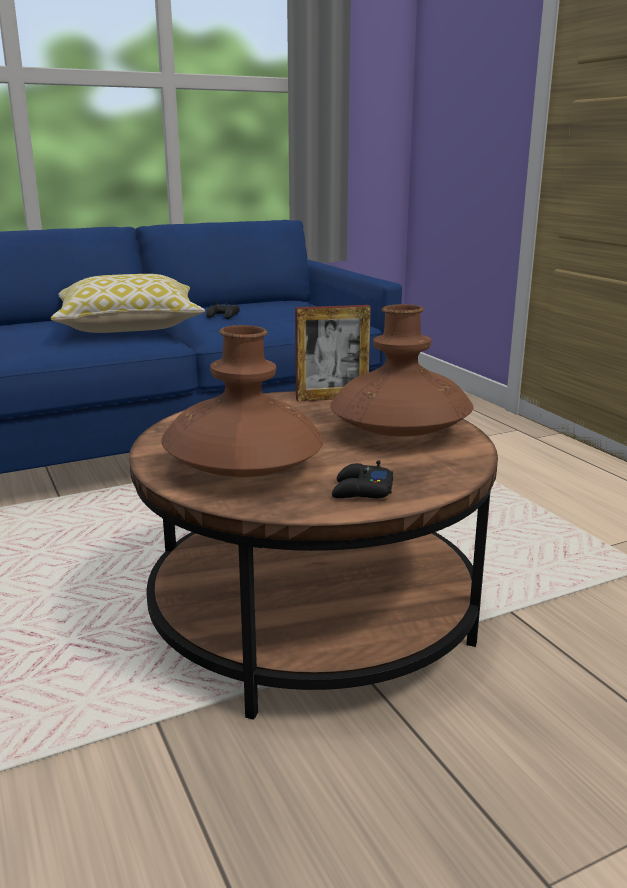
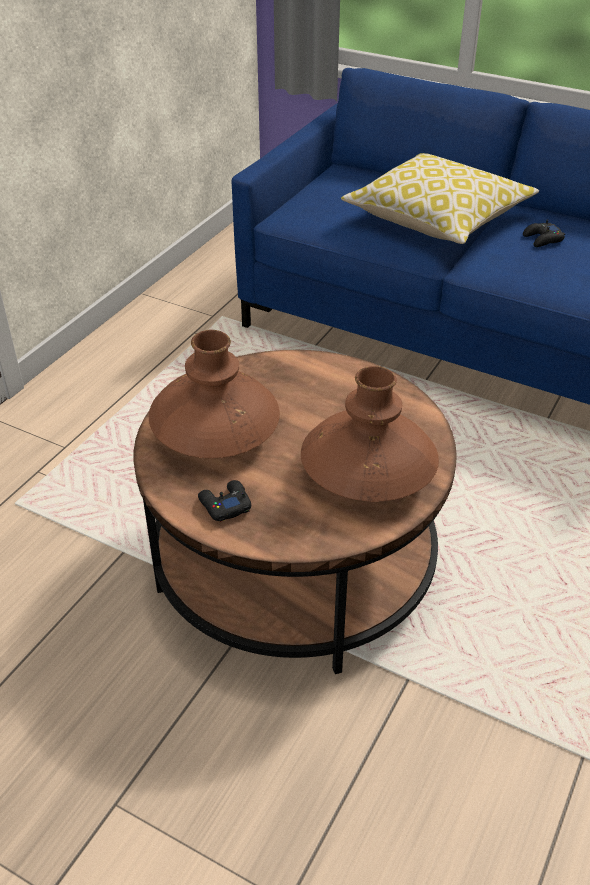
camera: 55 degrees right, 20 degrees up
(332, 398) = (407, 404): picture frame -> none

